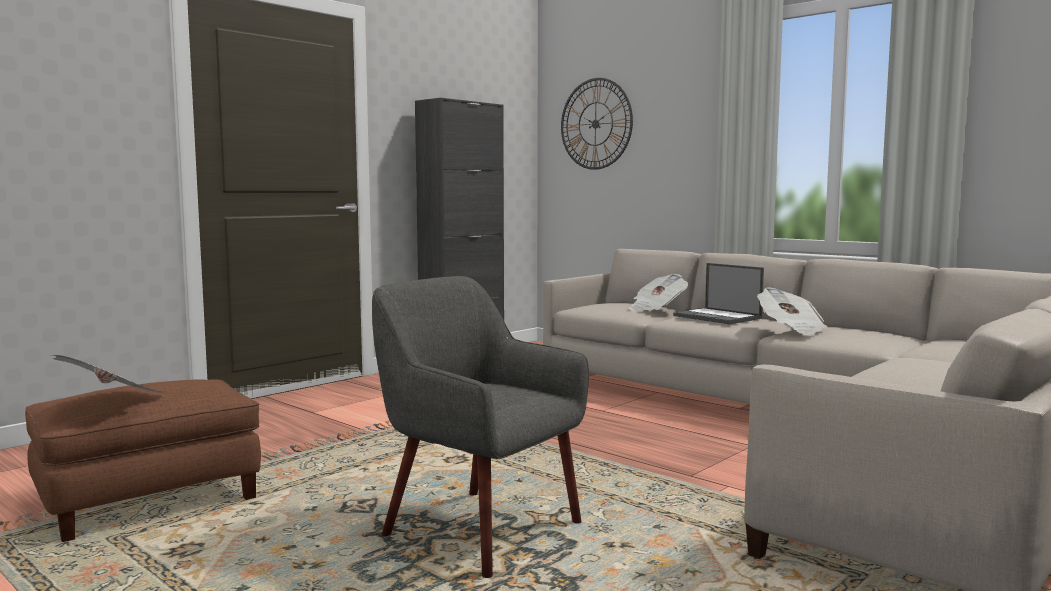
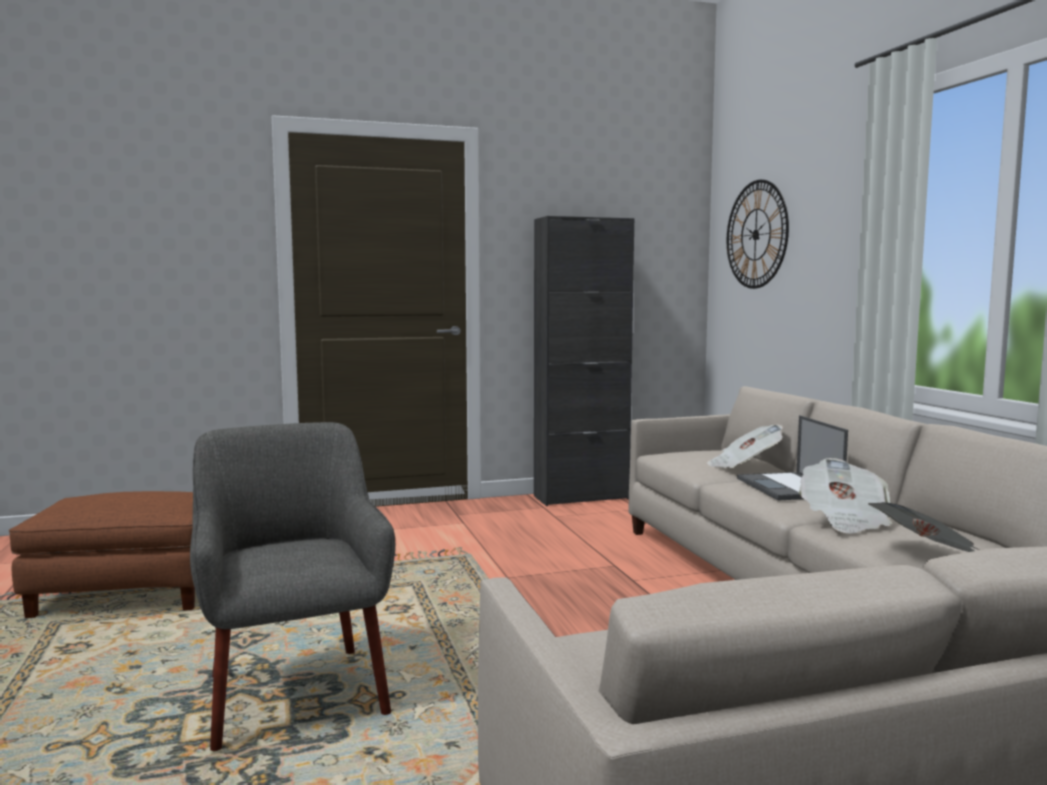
camera: 30 degrees right, 0 degrees up
(112, 400) = (79, 505): newspaper -> newspaper (926, 556)

